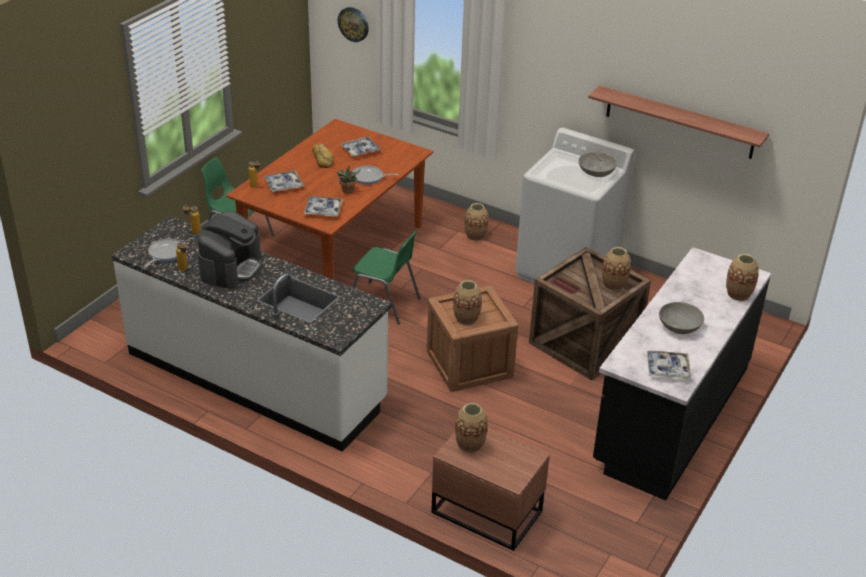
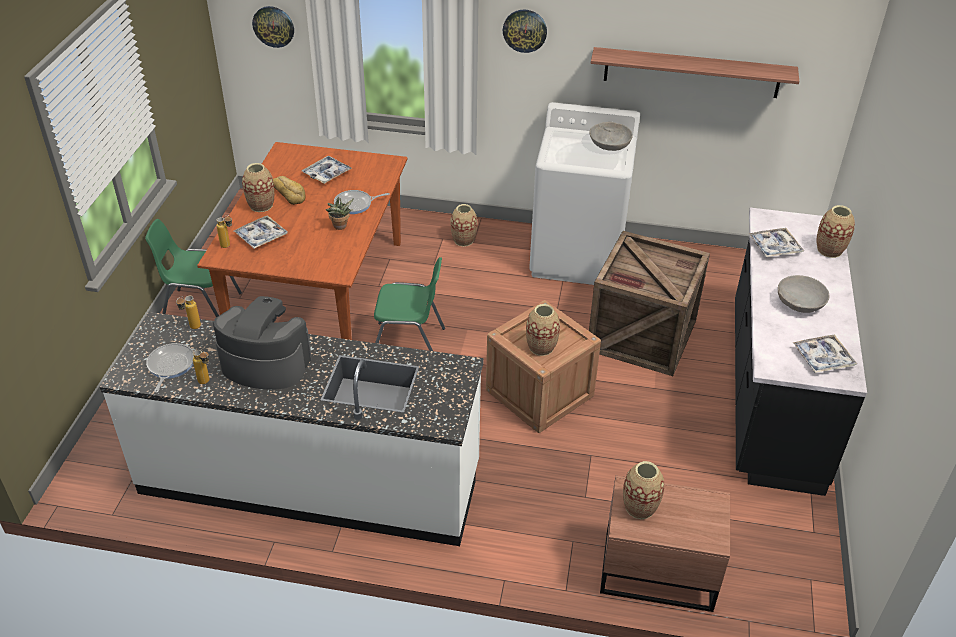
camera: 20 degrees left, 5 degrees up
(231, 268) = (265, 363): coffee machine -> coffee machine turned 75 degrees counterclockwise
(323, 210) = (325, 257): tray -> tray (774, 247)
(545, 61) = (525, 30): none -> wall clock
(614, 285) = (675, 267): vase -> vase (261, 205)

